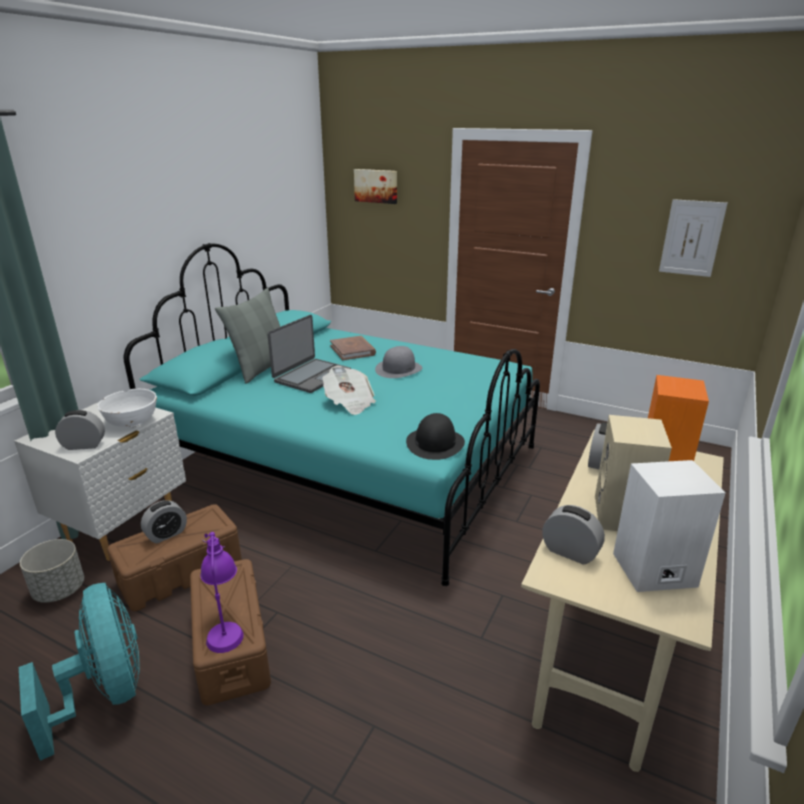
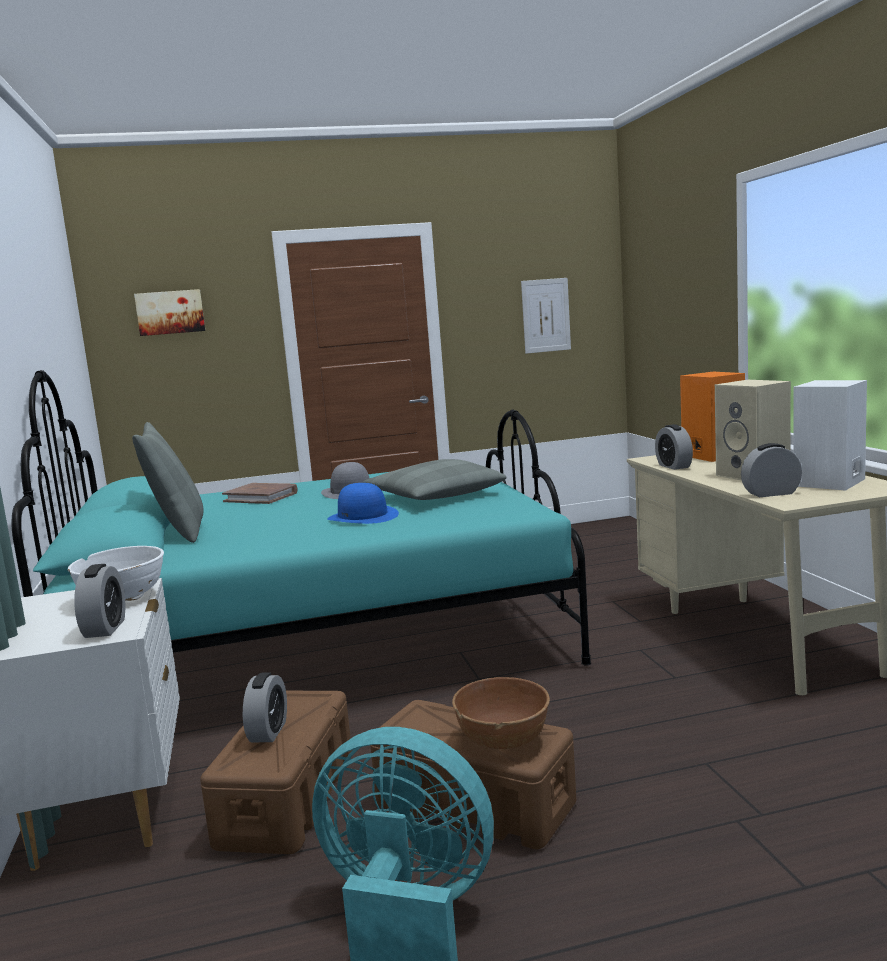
camera: 40 degrees left, 15 degrees down
(59, 590) = (128, 907): grey planter -> none
(84, 445) = (105, 628): alarm clock -> alarm clock turned 135 degrees clockwise
(224, 626) = (503, 739): purple table lamp -> brown bowl
(311, 376) = (265, 518): laptop -> none
(349, 403) = (363, 516): newspaper -> blue hat
(425, 400) = (434, 496): none -> grey pillow
(435, 443) = (515, 507): black hat -> none

